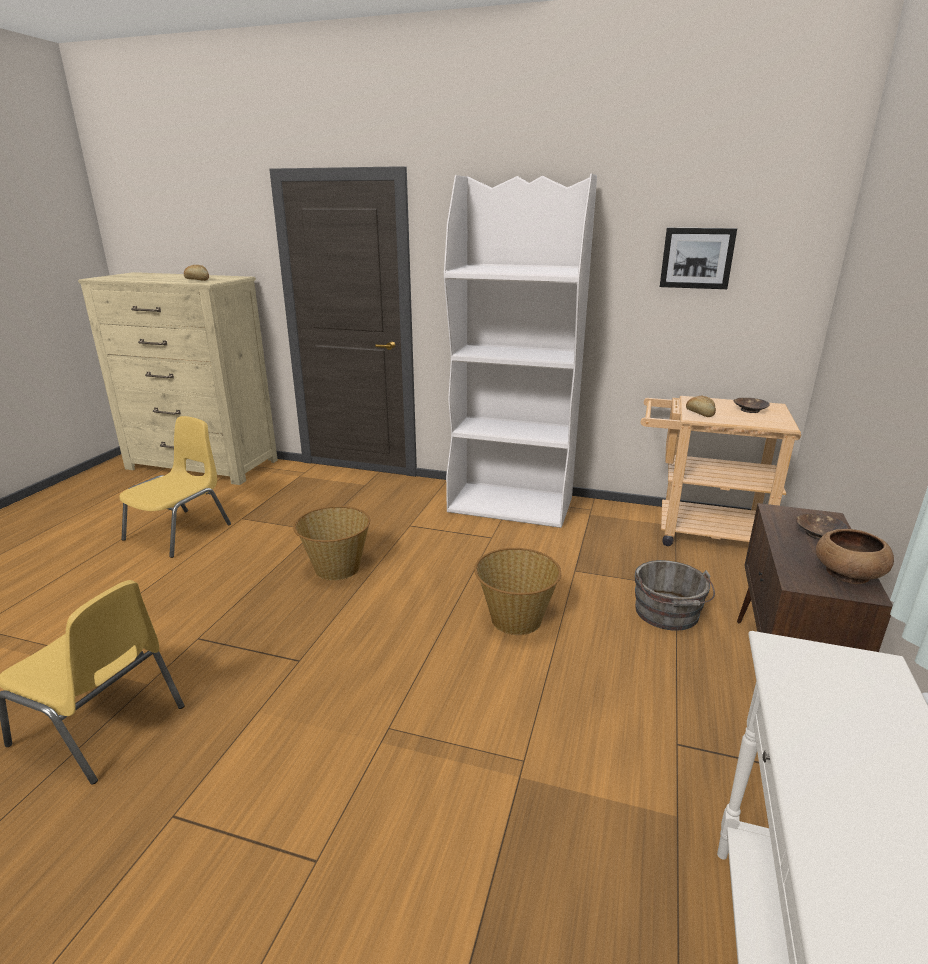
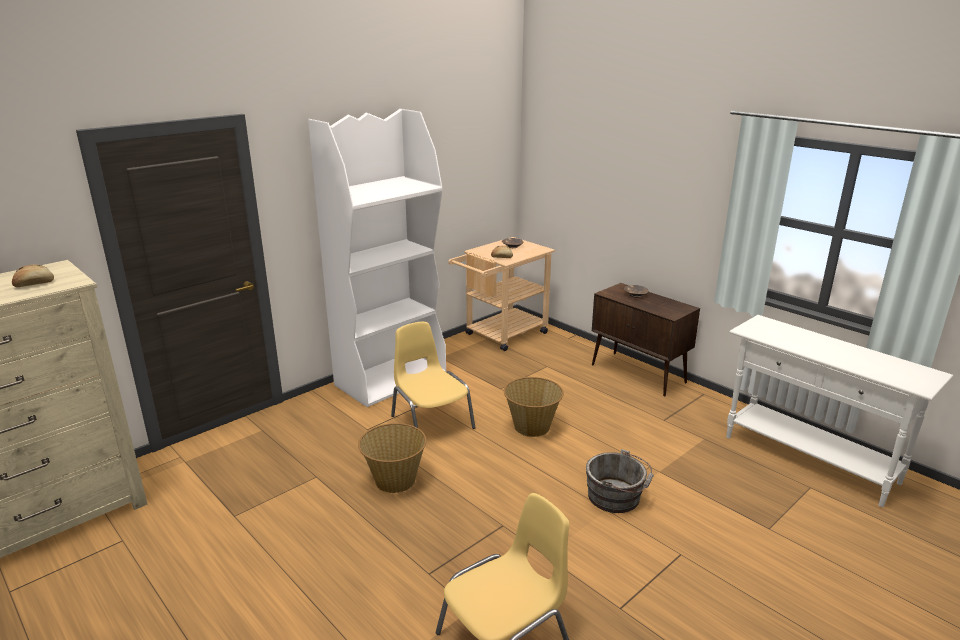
camera: 60 degrees left, 0 degrees up
(180, 532) = (211, 563): yellow chair -> yellow chair (431, 422)
(668, 614) = (569, 379): grey bucket -> grey bucket (617, 497)
(697, 258) = (458, 156): picture -> none
(847, 574) = (672, 305): brown bowl -> none

